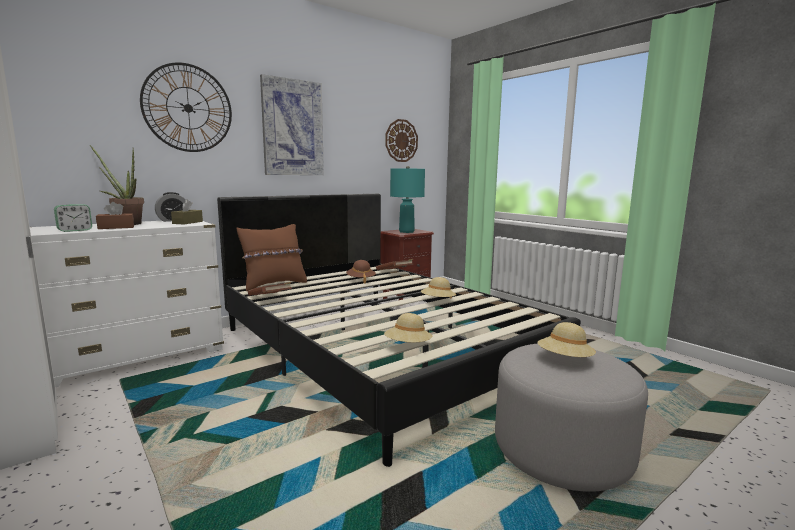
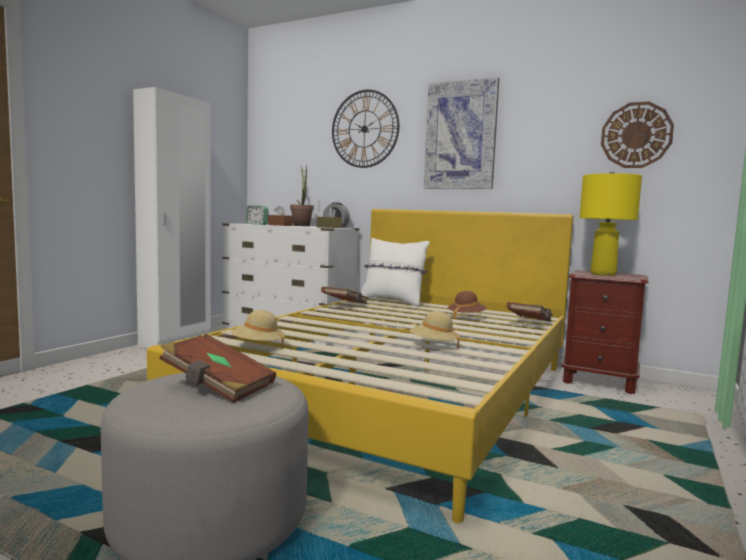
camera: 65 degrees right, 5 degrees down
(274, 284) = (393, 301): brown pillow -> white pillow
(379, 350) = (399, 393): black bed -> yellow bed
(407, 231) = (603, 274): turquoise table lamp -> yellow table lamp
(565, 360) = (217, 387): beige hat -> brown book

